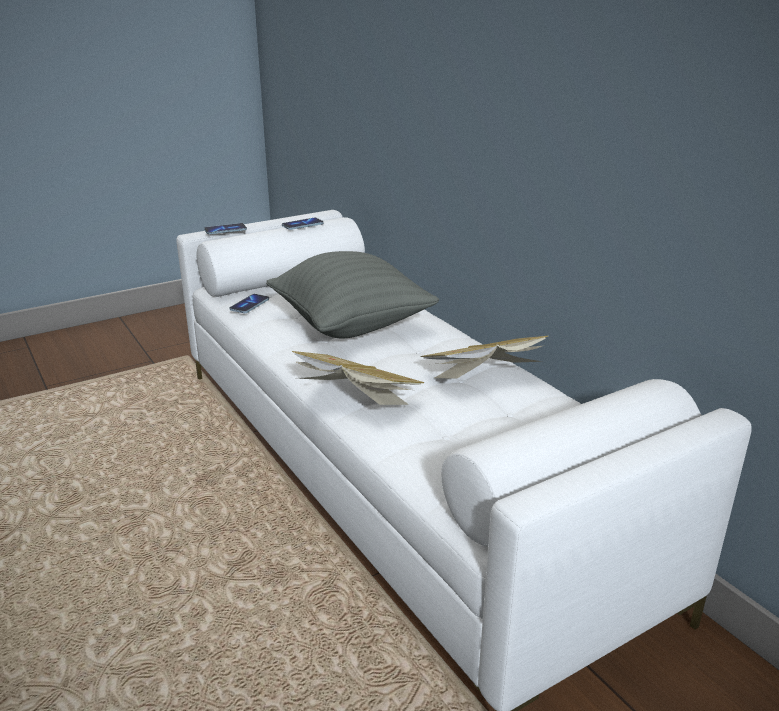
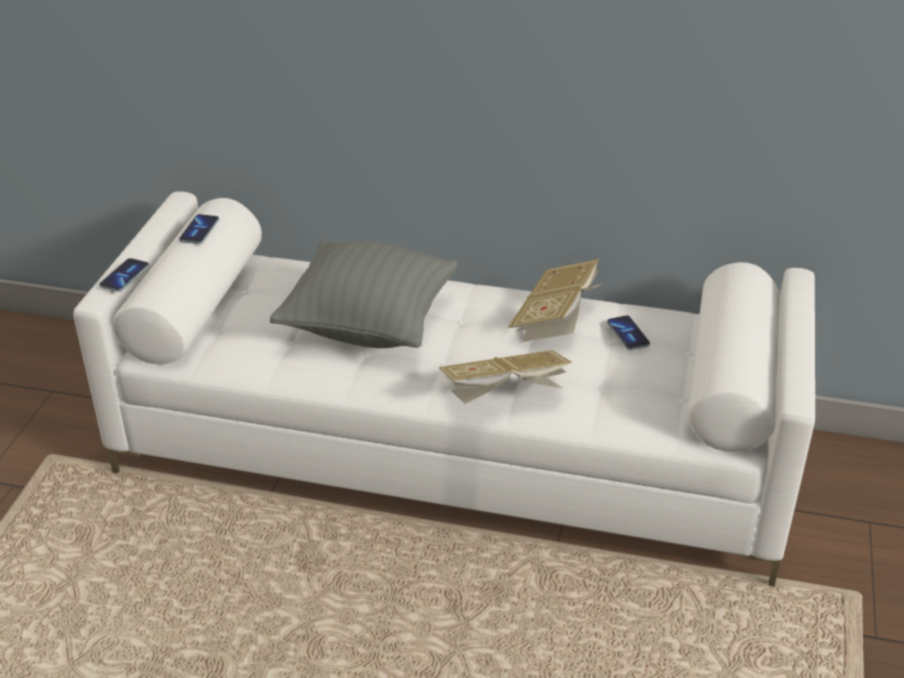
camera: 45 degrees left, 10 degrees up
(249, 305) = (234, 353): phone -> phone (628, 334)

